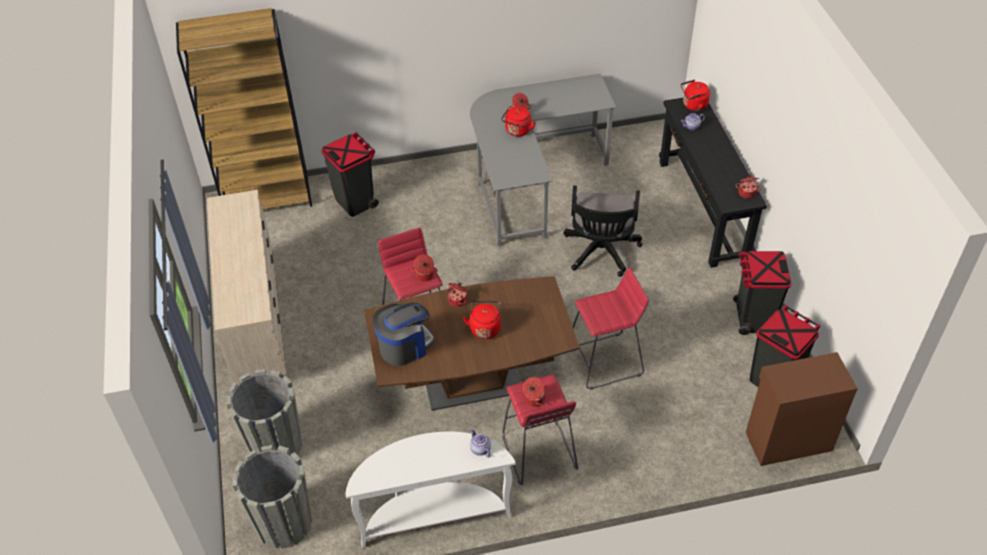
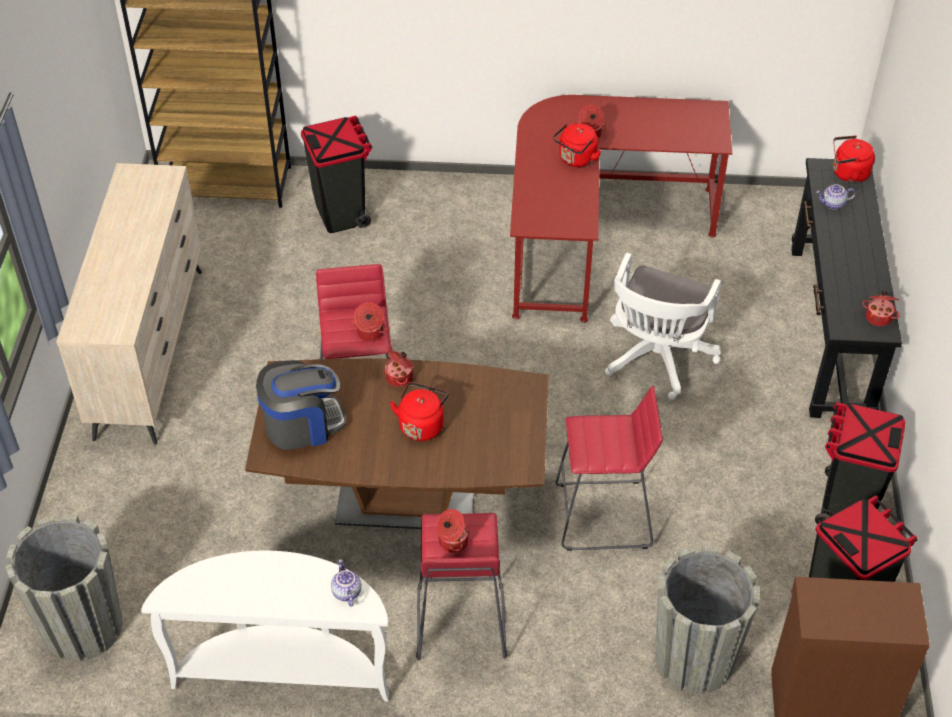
camera: 15 degrees right, 0 degrees up
(275, 446) = (111, 520): grey planter -> grey planter (694, 659)
(530, 180) = (594, 234): grey desk -> red desk
(601, 253) = (656, 360): black office chair -> white office chair

